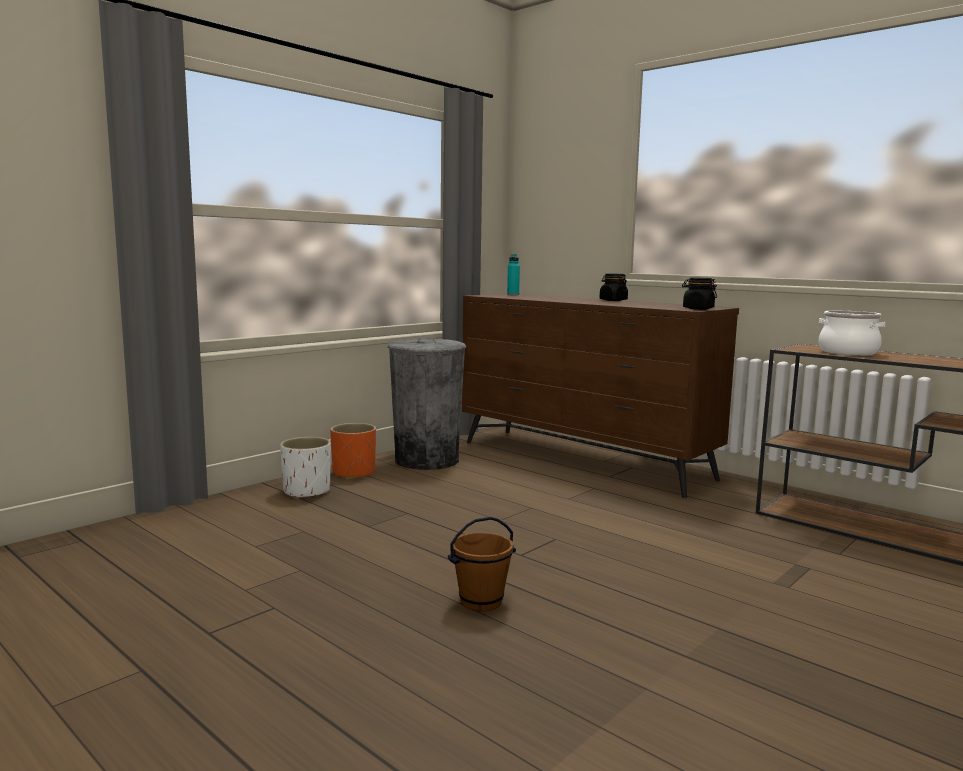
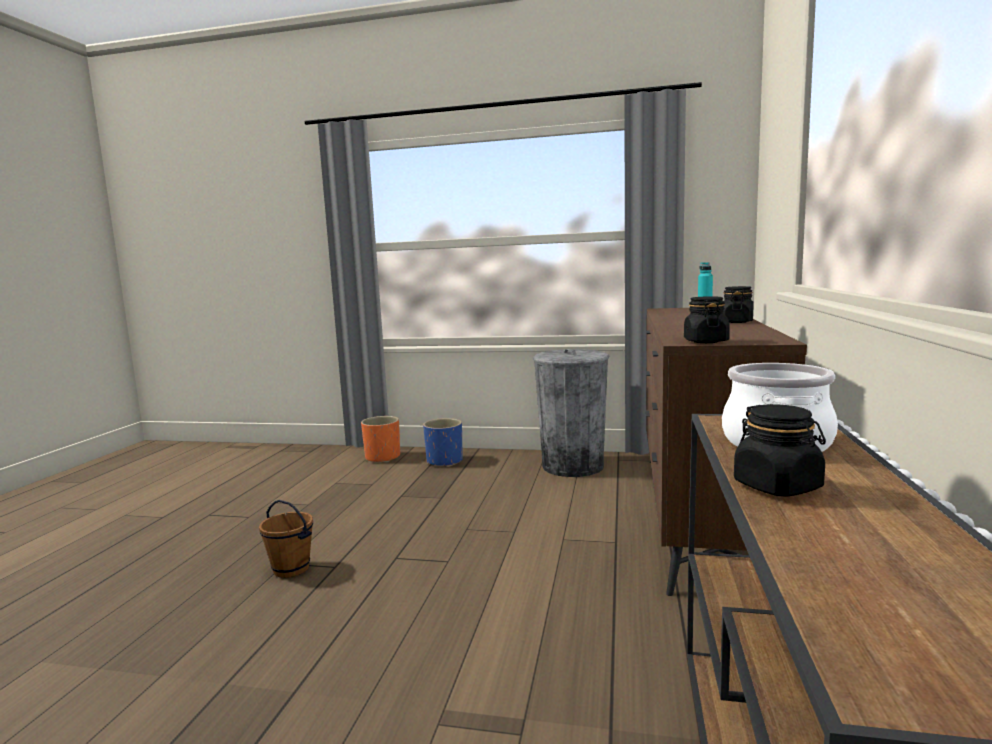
camera: 60 degrees right, 0 degrees up
(307, 491) = (444, 461): white planter -> blue planter
(353, 473) = (502, 459): orange planter -> orange planter (382, 457)
(919, 360) = (778, 486): none -> black jar

